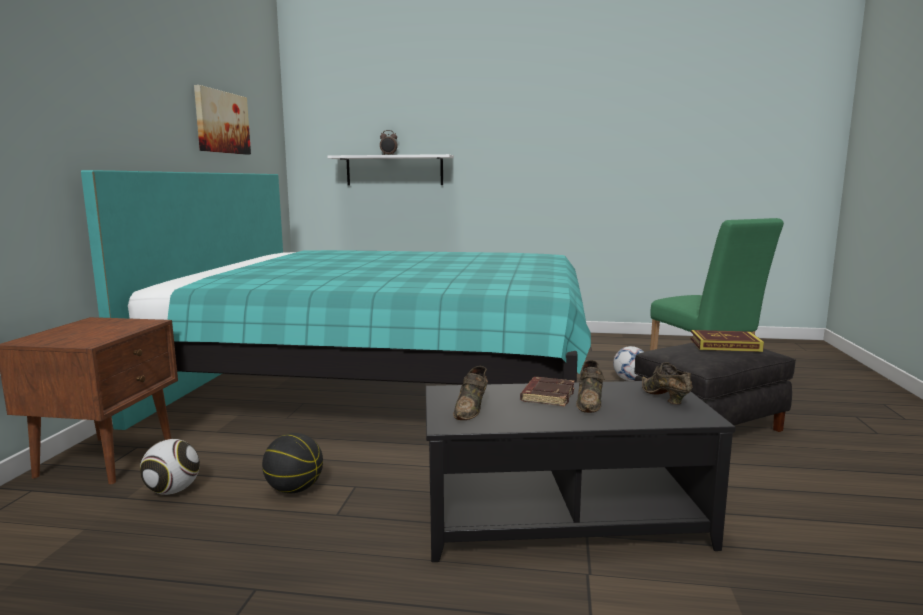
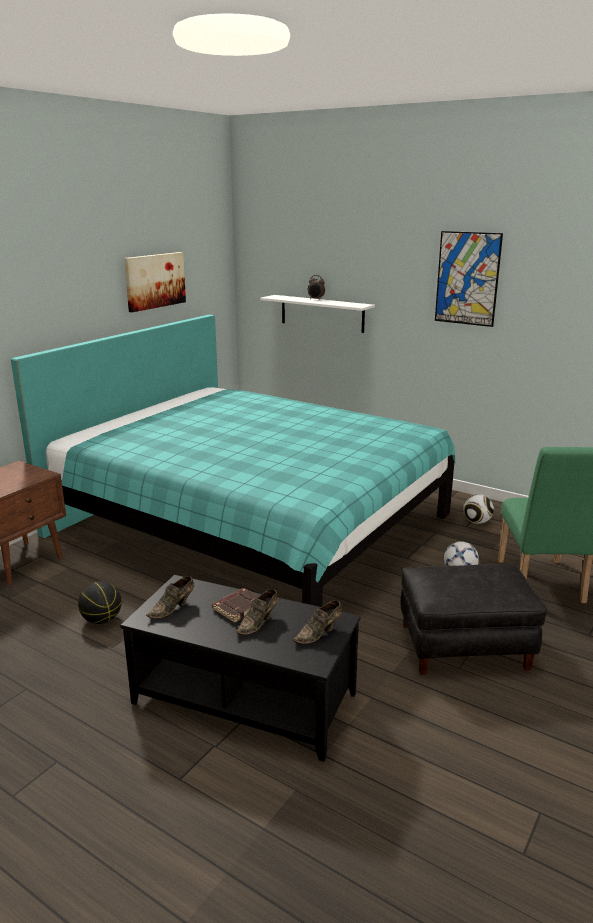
camera: 25 degrees right, 10 degrees up
(172, 491) = (35, 600): football -> football (476, 522)
(548, 121) = (467, 278): none -> picture
(664, 398) = (319, 633): brown shoe -> brown shoe turned 135 degrees counterclockwise
(725, 345) = (491, 577): book -> none

